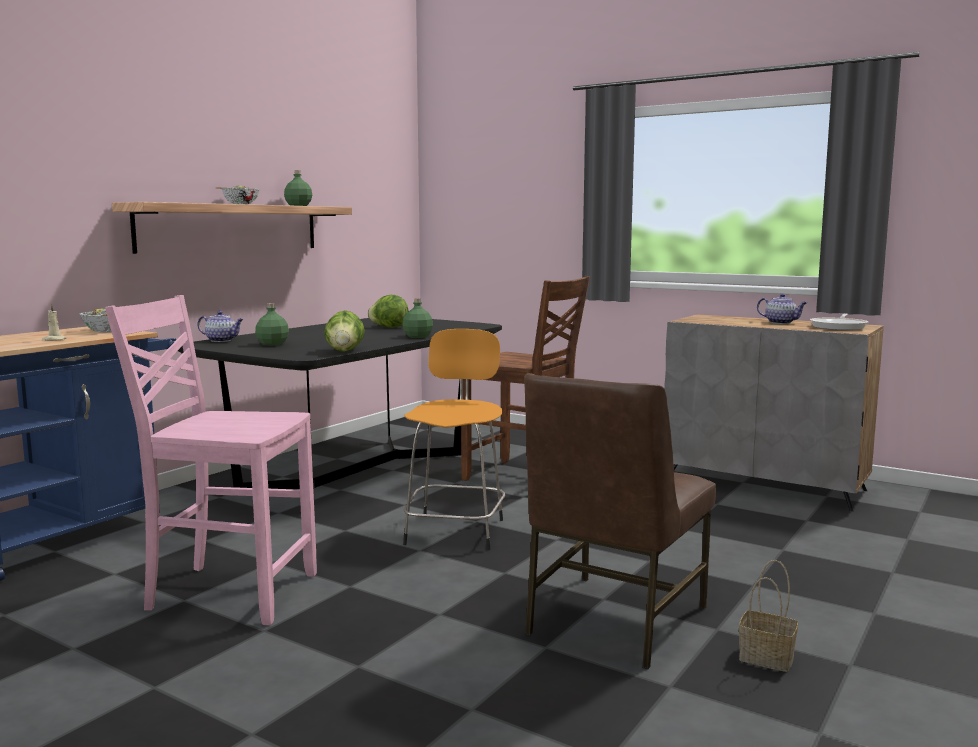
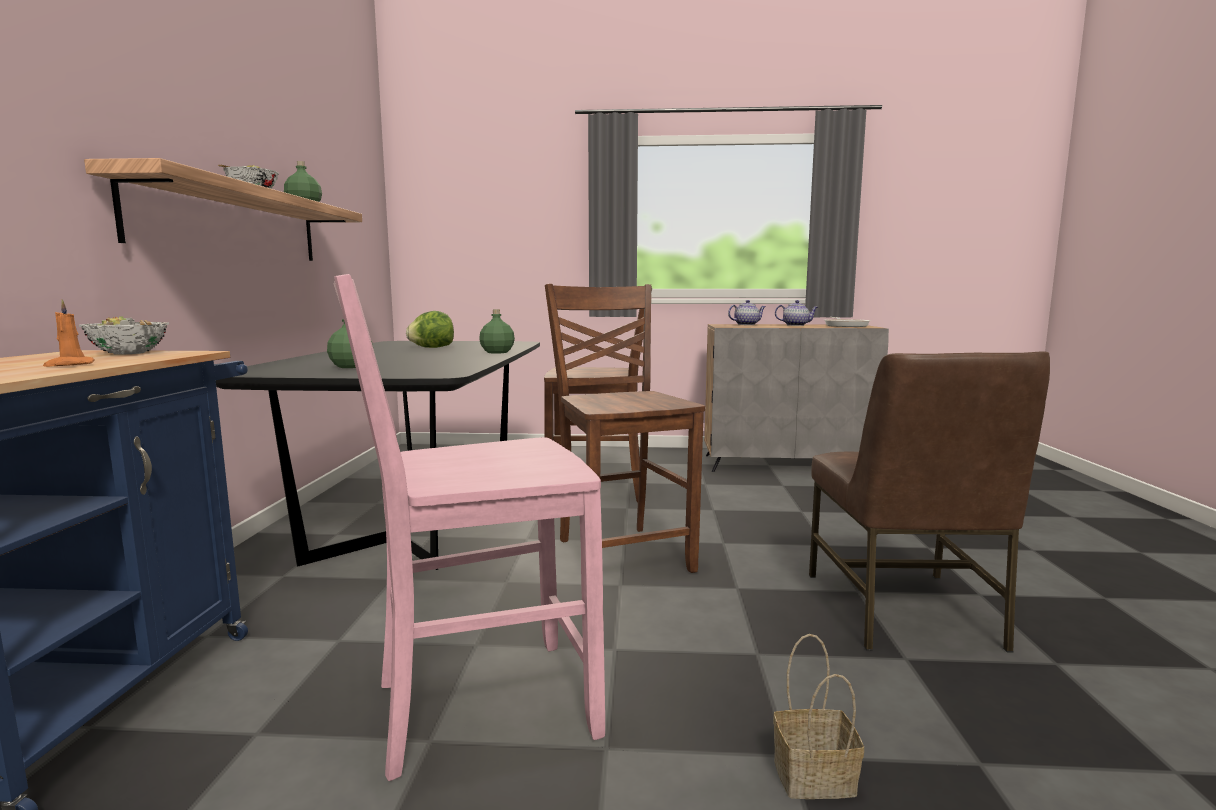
camera: 30 degrees left, 0 degrees up
(53, 340) = (69, 365): beige candle -> orange candle
(222, 340) = (264, 367): teapot -> teapot (746, 324)
(345, 351) = (471, 367): lettuce -> none
(456, 530) = (621, 554): orange stool -> brown chair
(764, 658) = (1054, 610): basket -> basket (812, 778)

